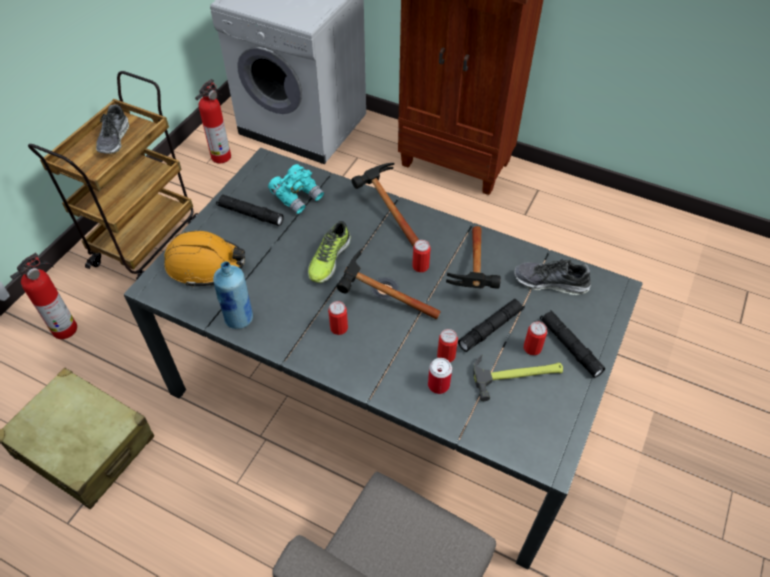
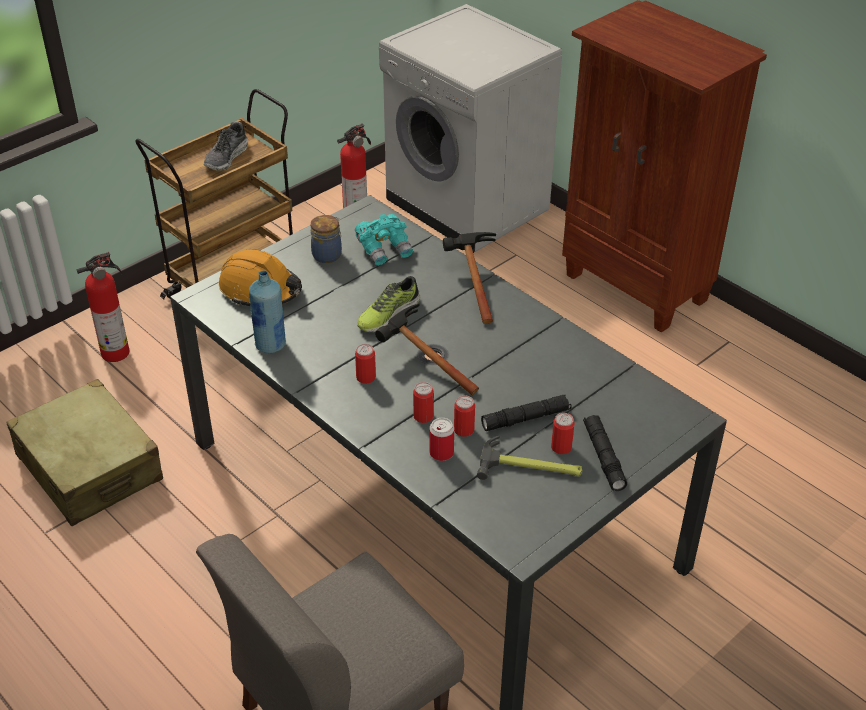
camera: 20 degrees right, 10 degrees down
(250, 214) = (328, 255): black flashlight -> jar
(420, 266) = (481, 344): can -> can (423, 416)
(474, 276) = (536, 367): hammer -> none
(550, 282) = (618, 394): shoe -> none

